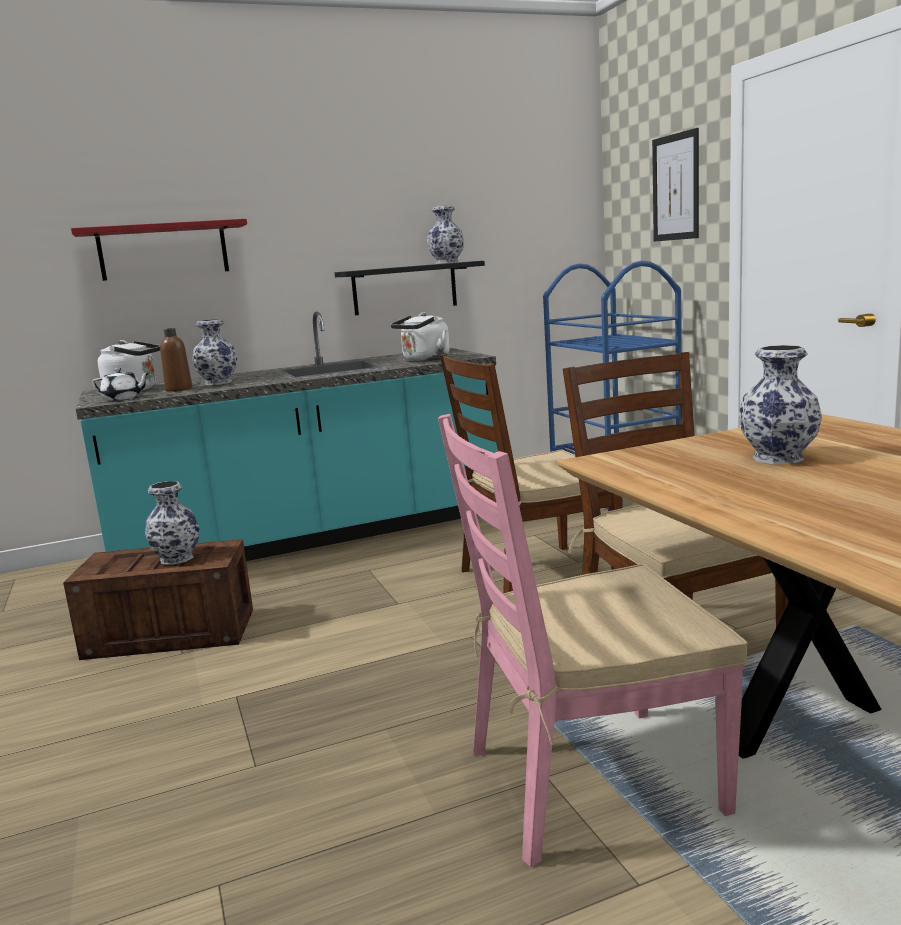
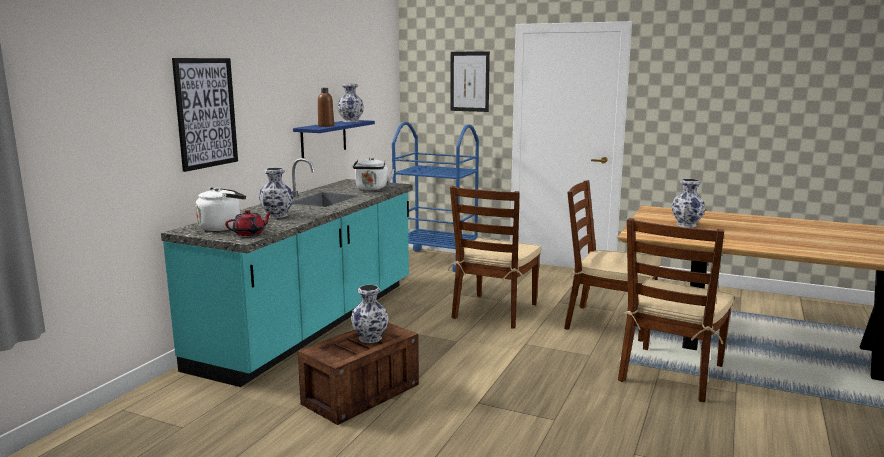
camera: 45 degrees left, 0 degrees up
(123, 398) = (250, 233): white teapot -> red teapot
(163, 251) = (206, 113): red shelf -> picture
(179, 389) = (267, 223): brown bottle -> brown bottle (326, 126)
(404, 288) = (323, 138): black shelf -> blue shelf
(590, 780) = (671, 373): pink chair -> brown chair

